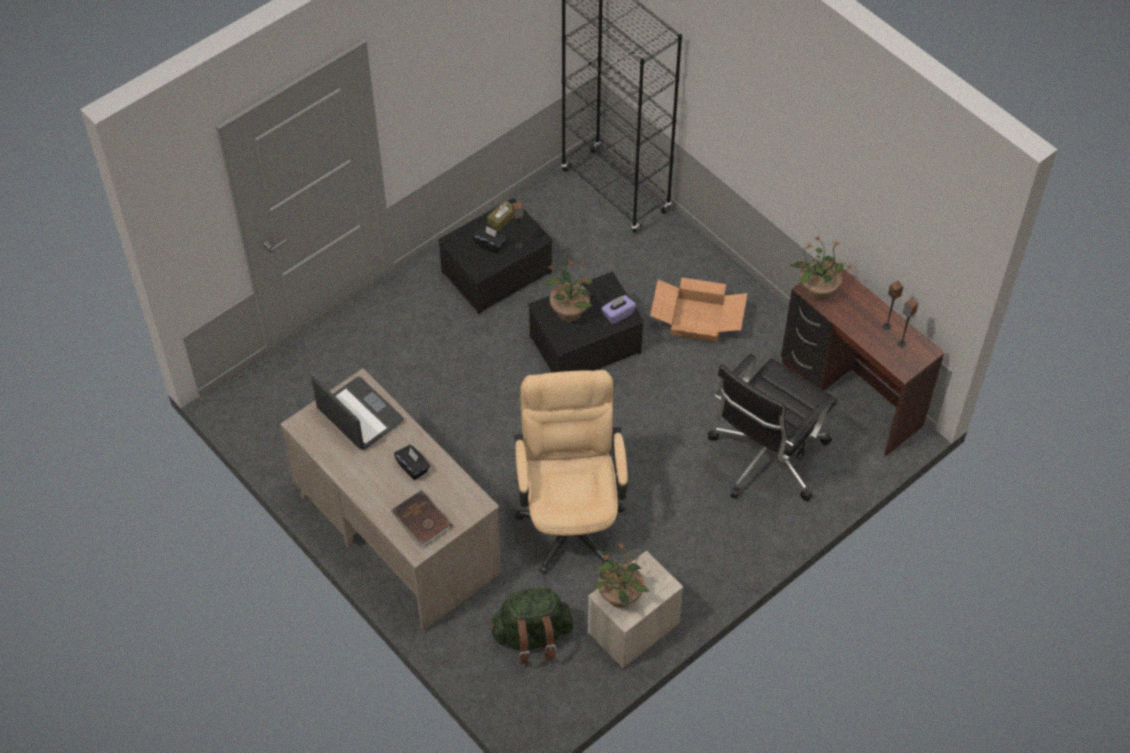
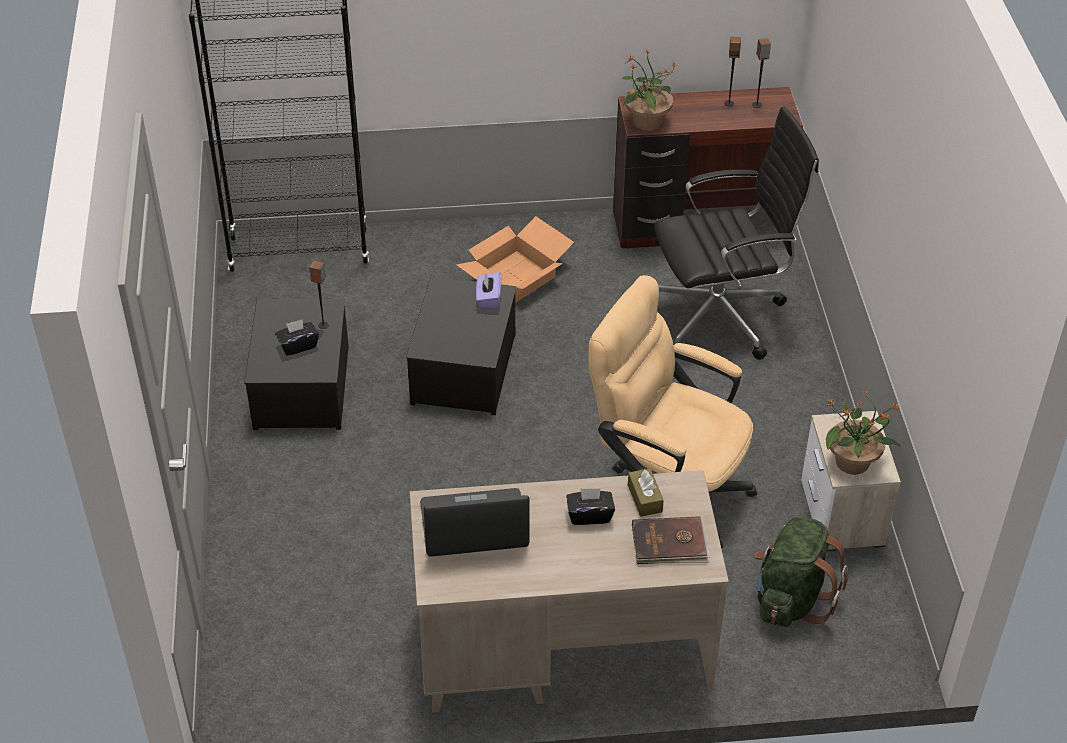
camera: 55 degrees left, 10 degrees down
(502, 219) = (275, 320): brown tissue box -> brown tissue box (644, 498)
(569, 311) = (448, 331): potted plant -> none
(765, 458) = (720, 316): black office chair -> black office chair turned 90 degrees counterclockwise

